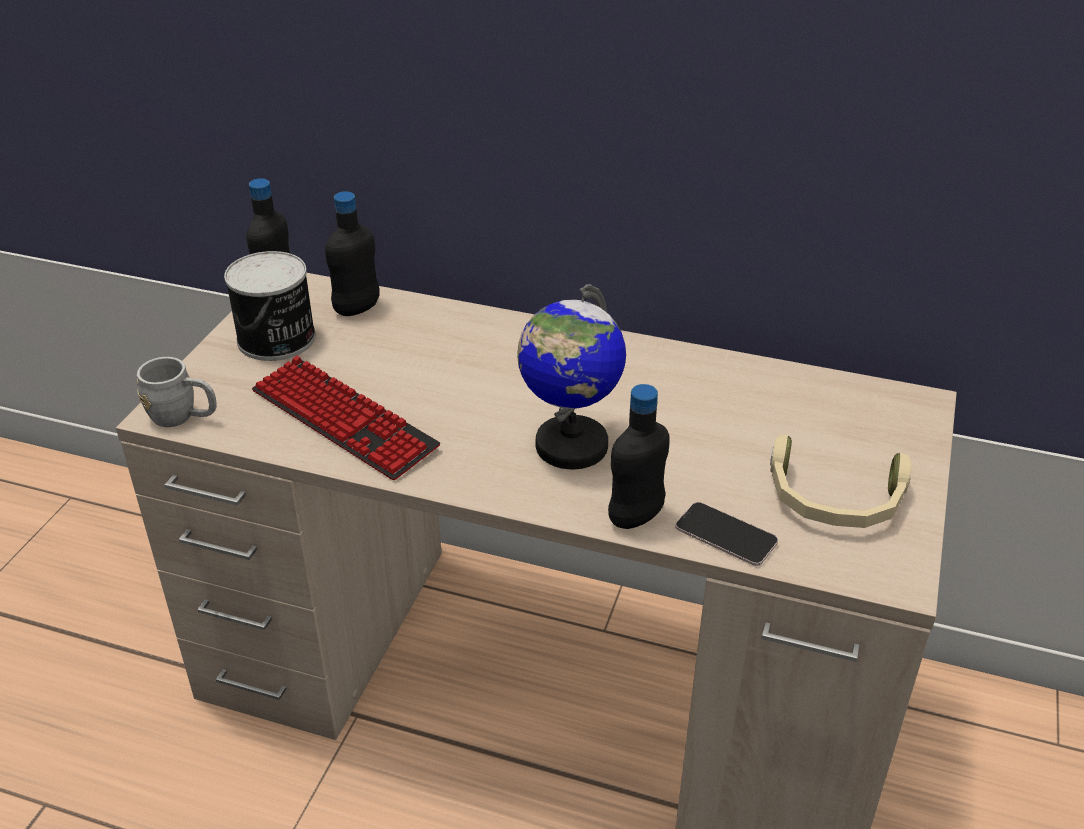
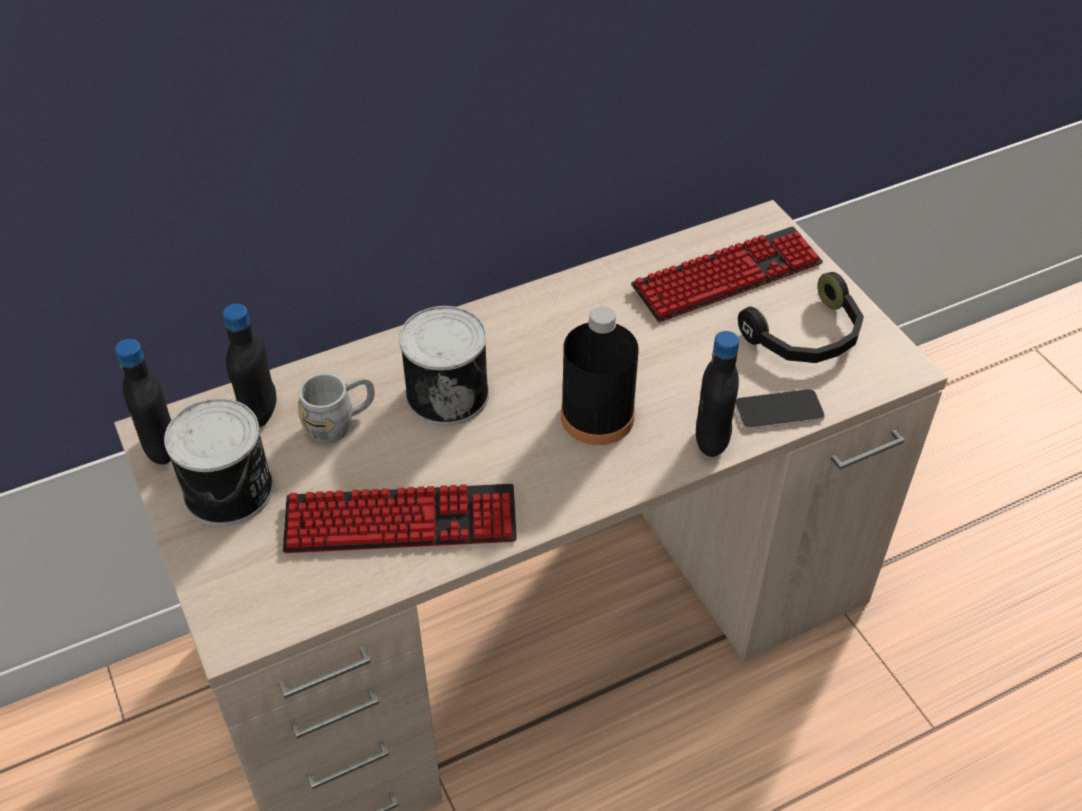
camera: 45 degrees left, 10 degrees up
(183, 417) = (258, 622): grey mug -> grey mug (340, 423)
(488, 367) = (447, 393): none -> can
(570, 446) = (597, 417): globe -> black bottle
(825, 420) = (727, 276): none -> keyboard
(834, 501) = (806, 337): beige headphones -> black headphones

